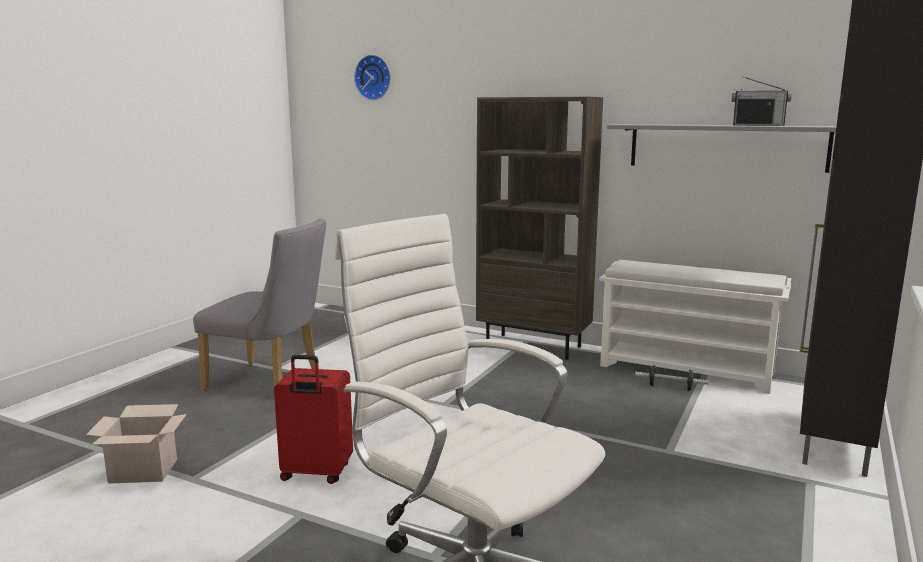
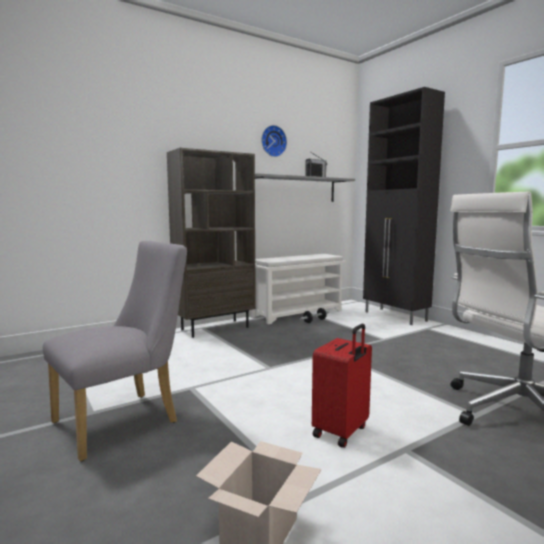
camera: 60 degrees left, 5 degrees down
(374, 77) = (32, 122): wall clock -> wall clock (272, 141)

